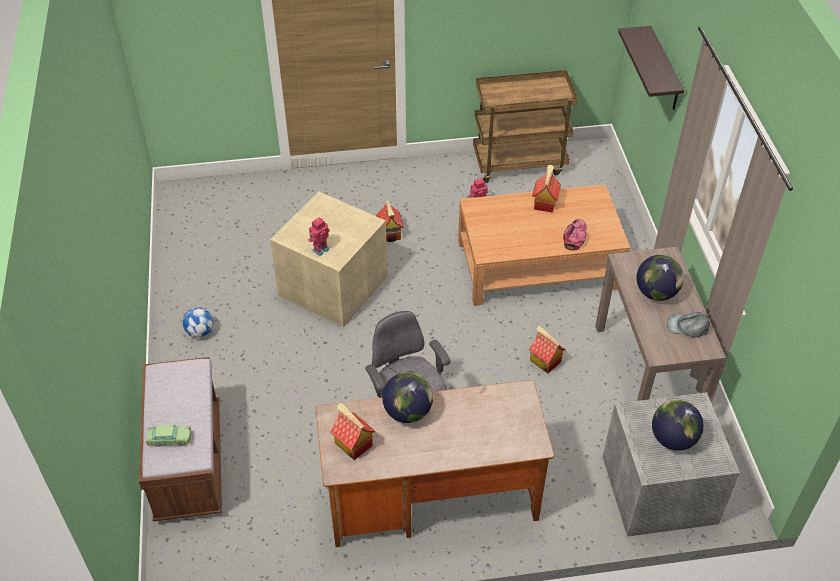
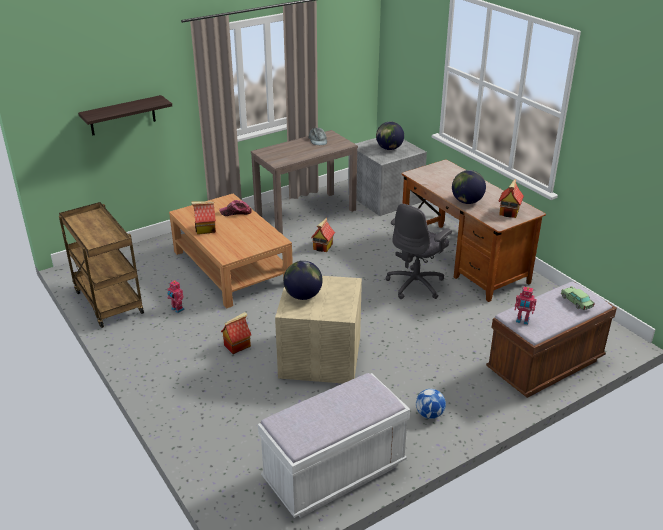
camera: 115 degrees left, 15 degrees down
(188, 246) = (334, 473): none -> white bench
(320, 249) = (345, 293): toy robot -> toy robot (522, 321)
(656, 293) = (298, 151): globe -> globe (303, 296)

